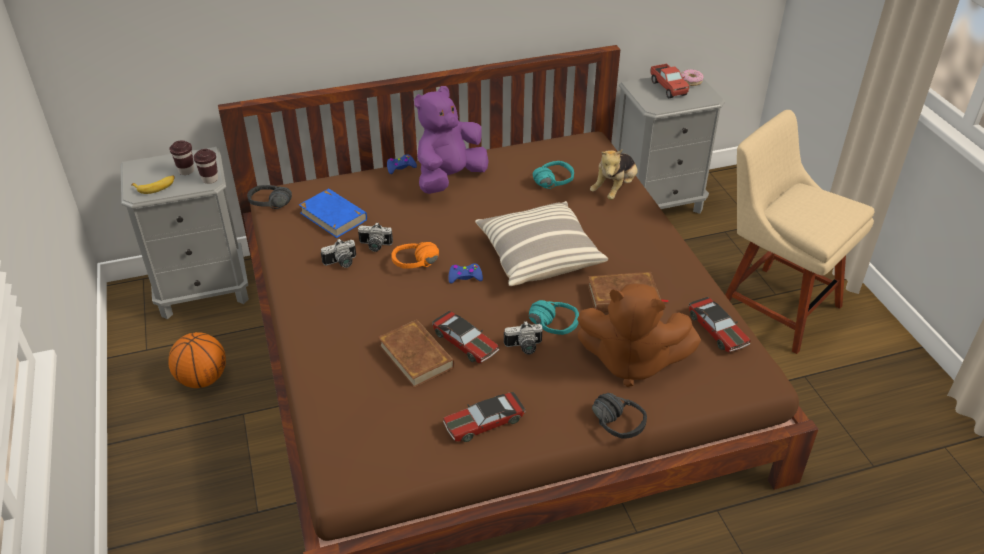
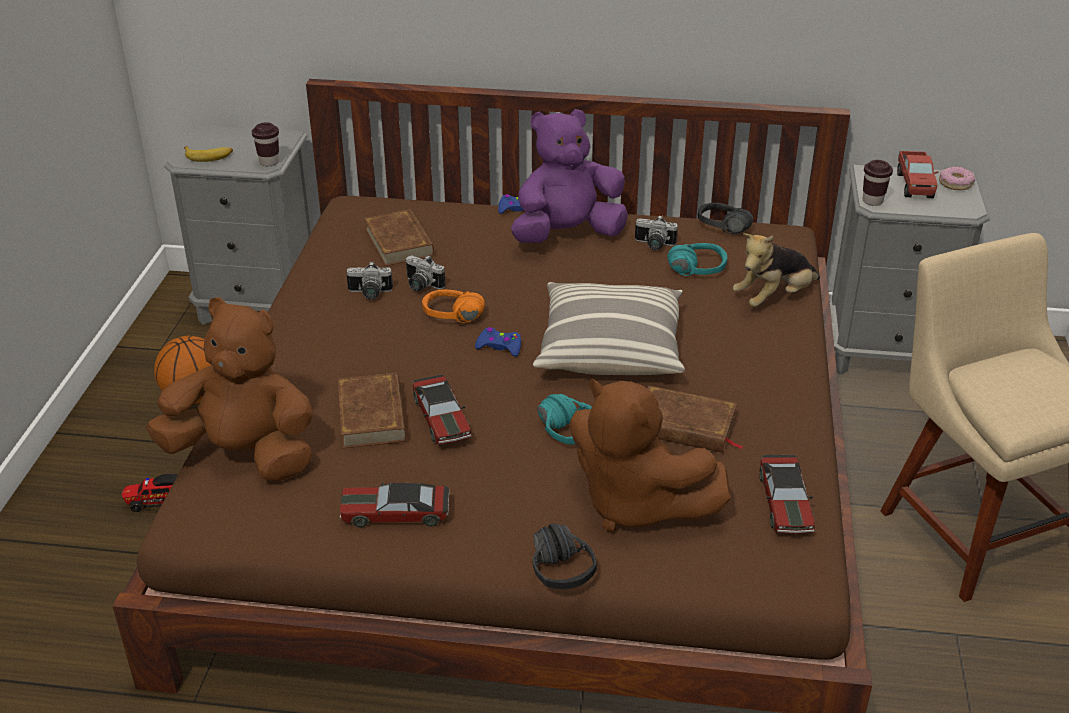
camera: 25 degrees right, 5 degrees down
(186, 171) = (252, 148): brown cup -> brown cup (872, 201)
(230, 472) = (155, 502): none -> toy truck
(269, 207) = (336, 216): black headphones -> black headphones (720, 231)
(333, 216) = (399, 242): blue book -> brown book
(344, 416) = (244, 454): none -> brown plush toy
(524, 347) = (510, 446): camera -> camera (653, 245)

